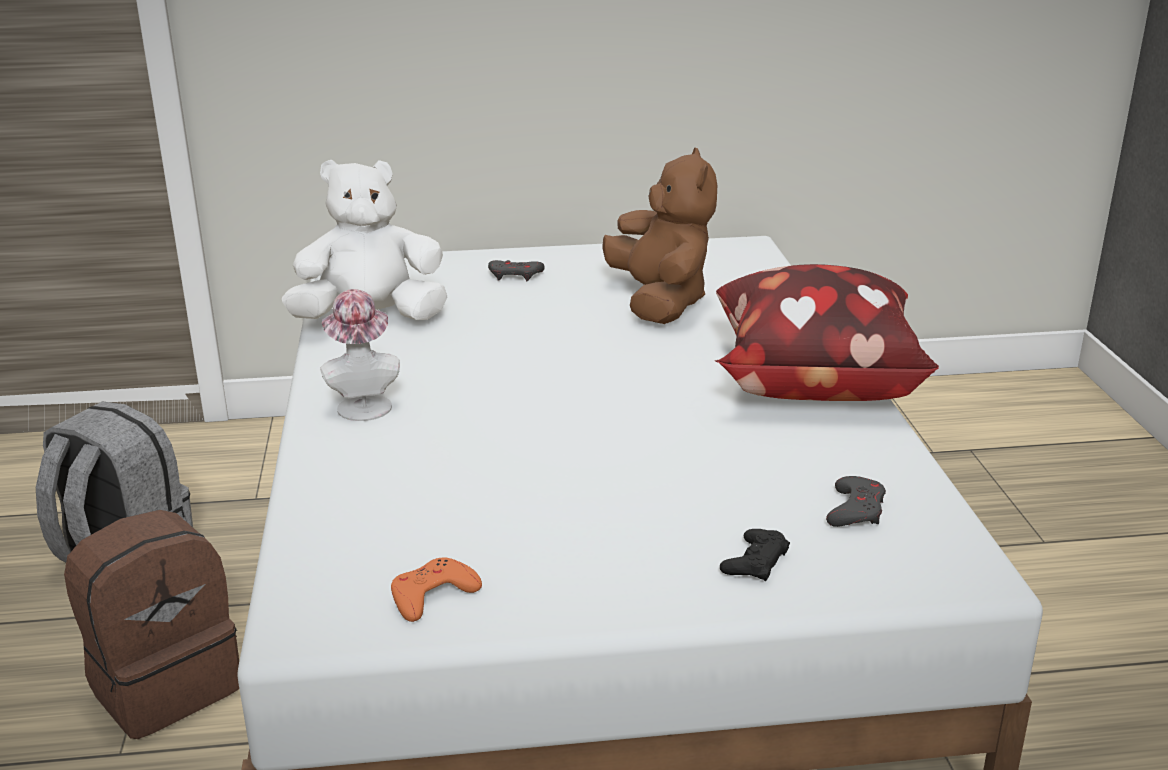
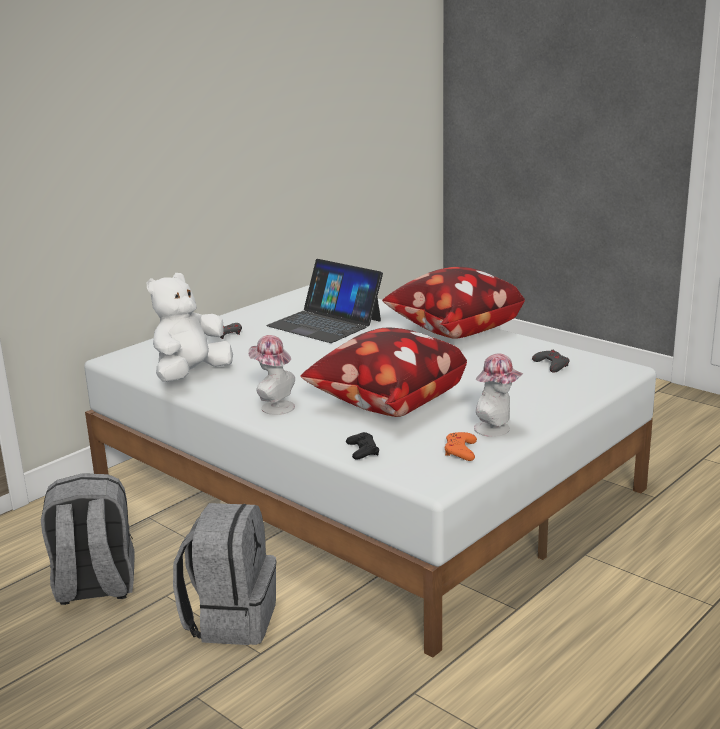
camera: 40 degrees left, 5 degrees down
(165, 685) = (231, 619): brown backpack -> grey backpack
(490, 464) = (385, 404): none -> pillow
(548, 586) = (496, 429): none -> hat
(660, 302) = (325, 323): brown plush toy -> laptop
(755, 561) = (550, 393): black game controller -> black game controller (362, 450)

